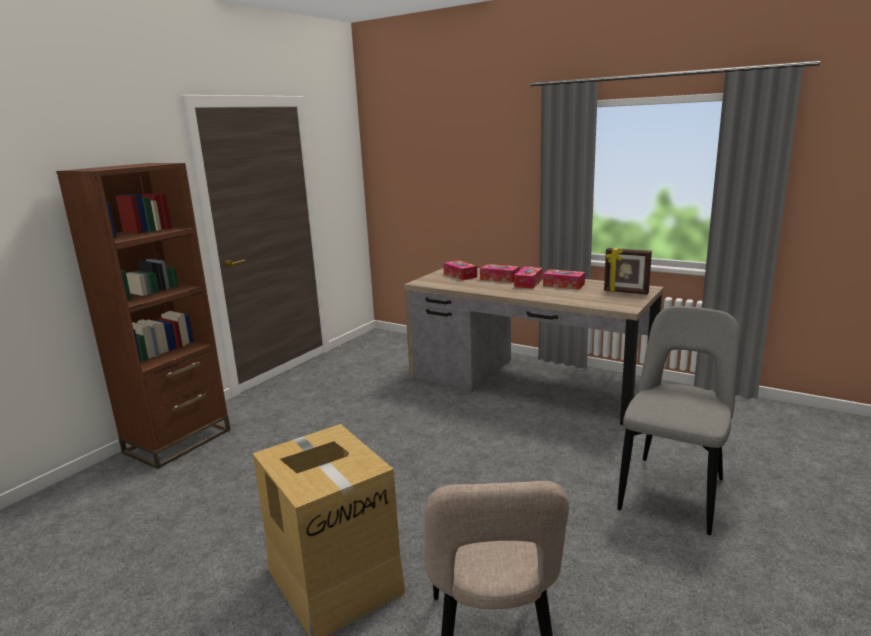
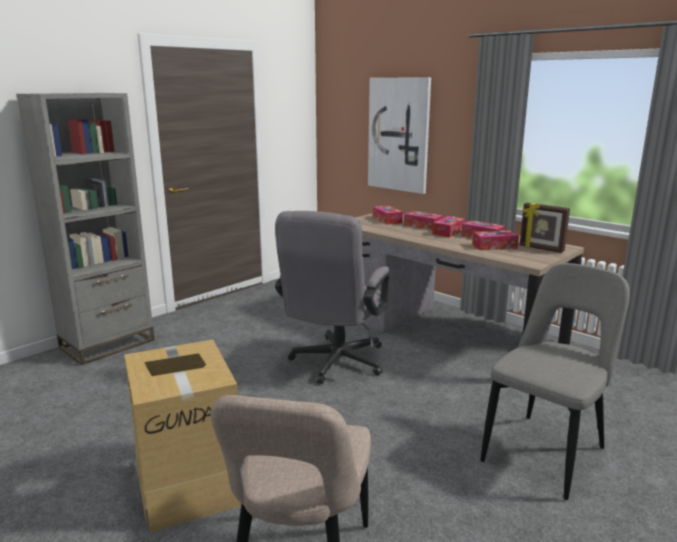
camera: 10 degrees right, 0 degrees up
(178, 441) = (107, 344): brown bookcase -> grey bookcase
(436, 431) = (334, 364): none -> grey office chair
(459, 186) = (399, 135): none -> picture
(581, 294) = (494, 246): none -> tissue box

